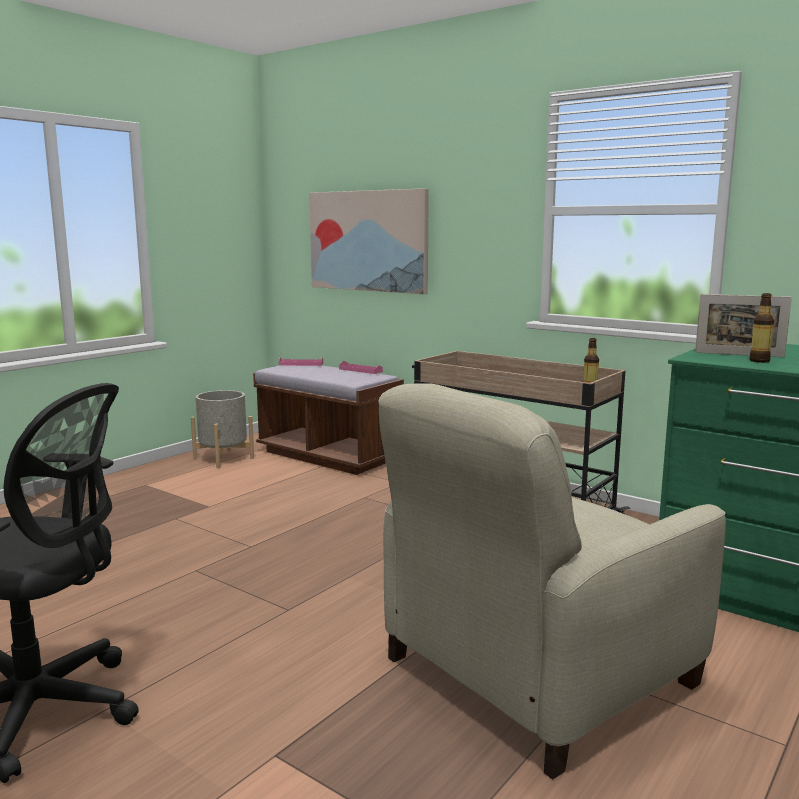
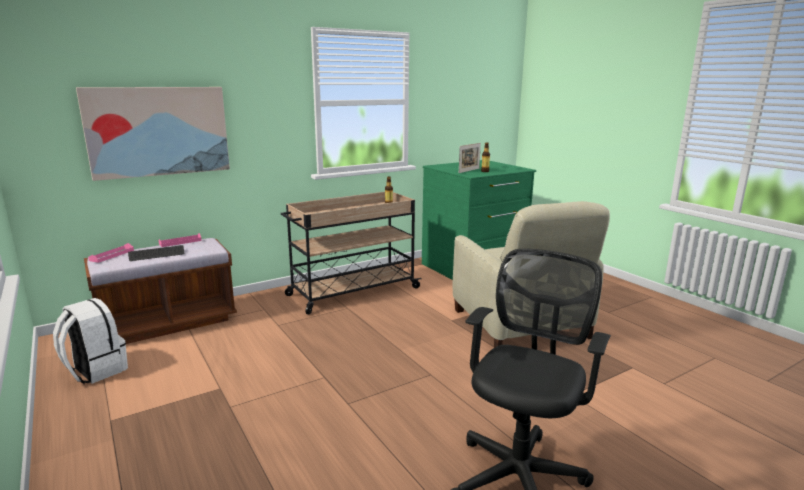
camera: 70 degrees left, 5 degrees up
(223, 458) = (95, 370): grey planter -> white backpack
(315, 372) = (157, 254): none -> keyboard

